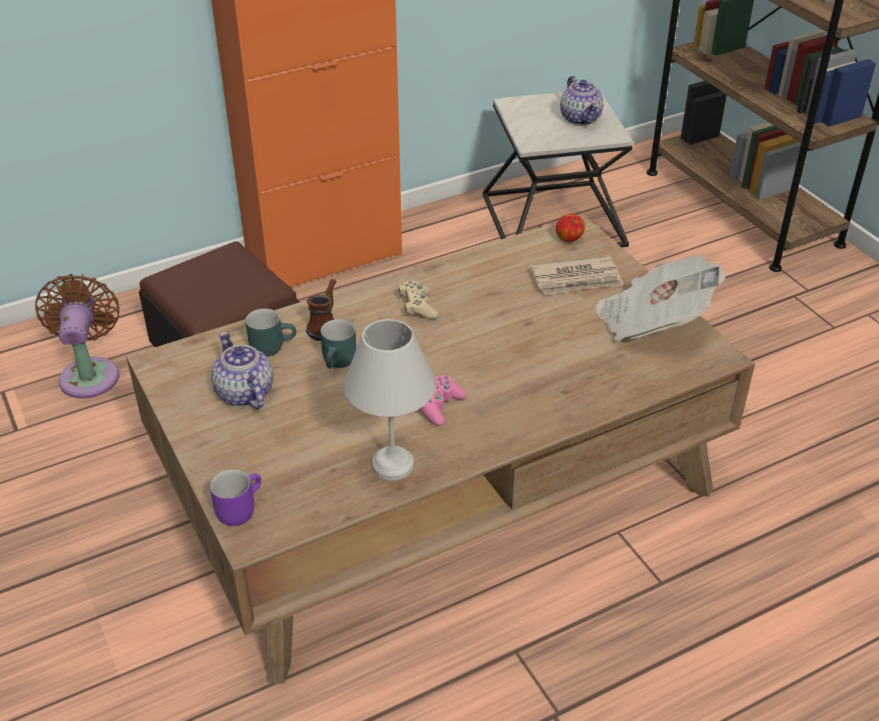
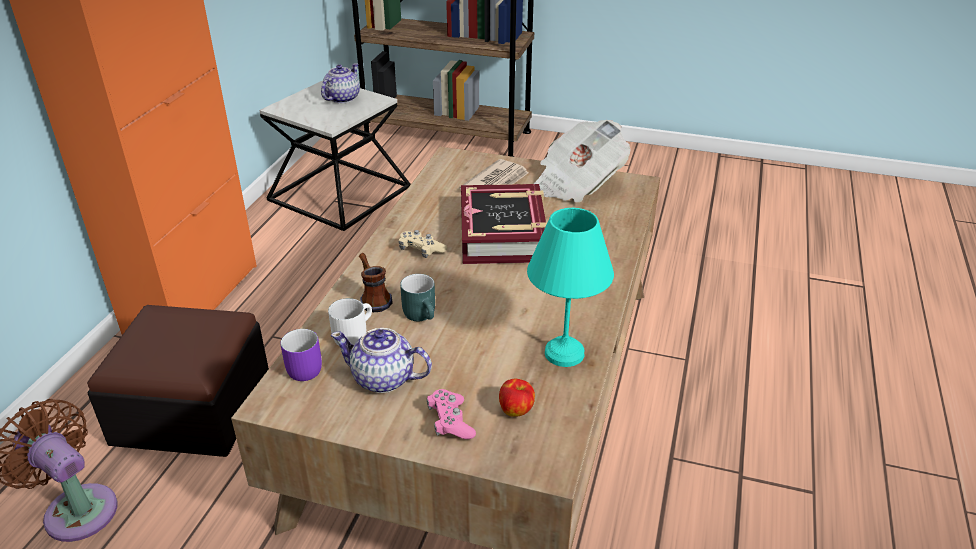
camera: 45 degrees left, 5 degrees down
(238, 508) = (508, 456): purple mug -> purple mug (302, 367)
(272, 346) = (352, 335): turquoise mug -> white mug
(394, 463) = (564, 352): white table lamp -> turquoise table lamp
(439, 406) = (534, 300): pink game controller -> pink game controller (450, 422)
(506, 332) = (503, 234): none -> book
(569, 239) = (455, 164): apple -> apple (516, 410)
(580, 118) = (341, 98): teapot -> teapot turned 90 degrees counterclockwise

